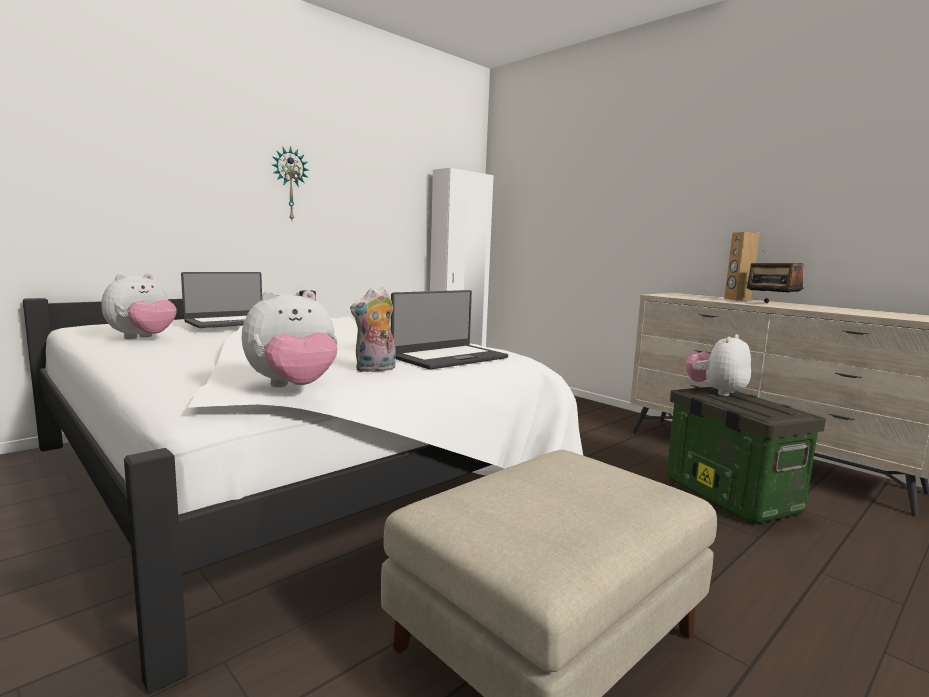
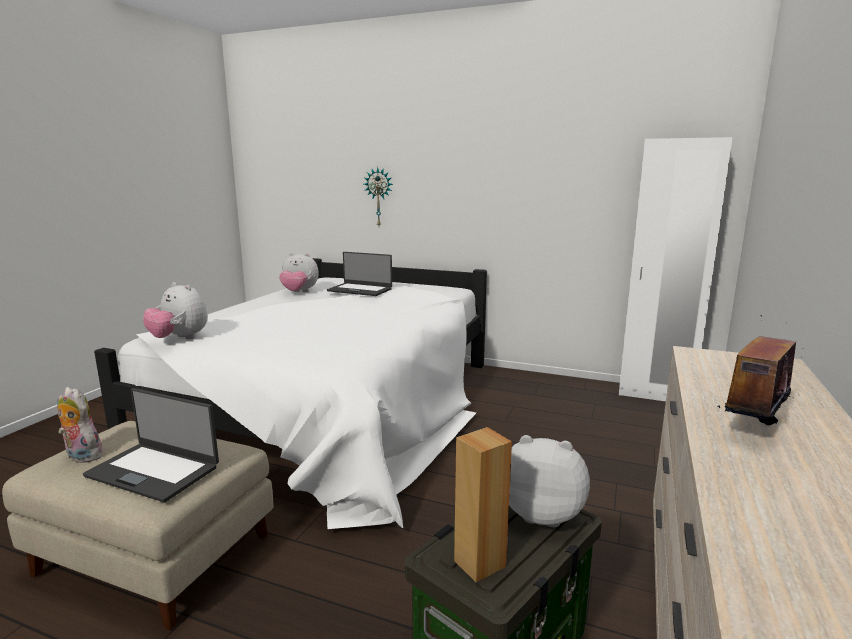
camera: 65 degrees right, 5 degrees up
(289, 184) = (472, 176): wall clock -> wall clock (379, 197)
(375, 369) = (240, 342): plush toy -> plush toy (81, 456)
(449, 357) = (300, 350): laptop -> laptop (154, 471)
(737, 299) = (786, 402): brown speaker -> brown speaker (479, 563)

